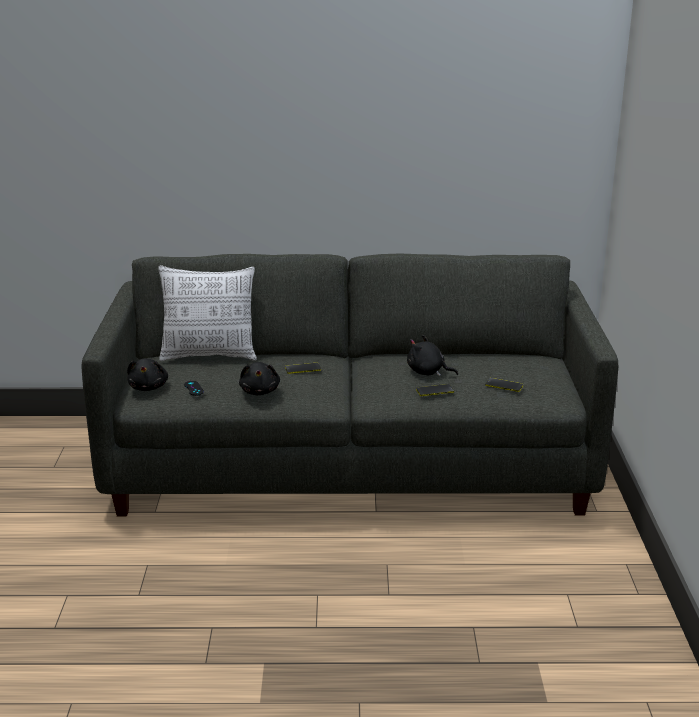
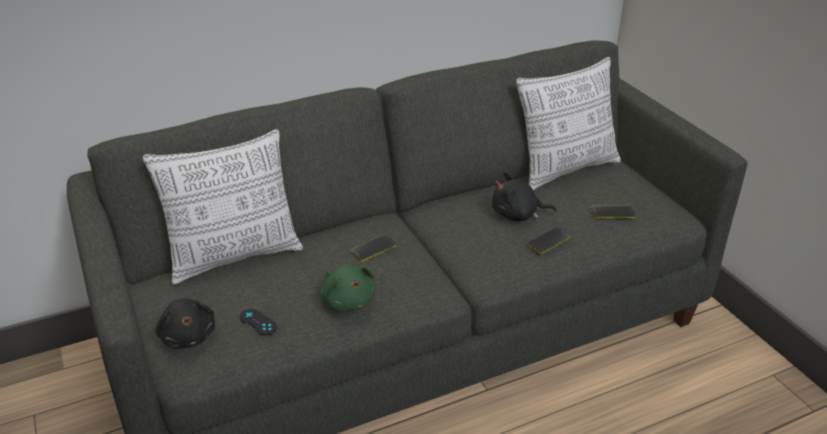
camera: 25 degrees left, 10 degrees up
(260, 391) = (347, 301): black plush toy -> green plush toy
(500, 355) = (565, 169): none -> pillow

